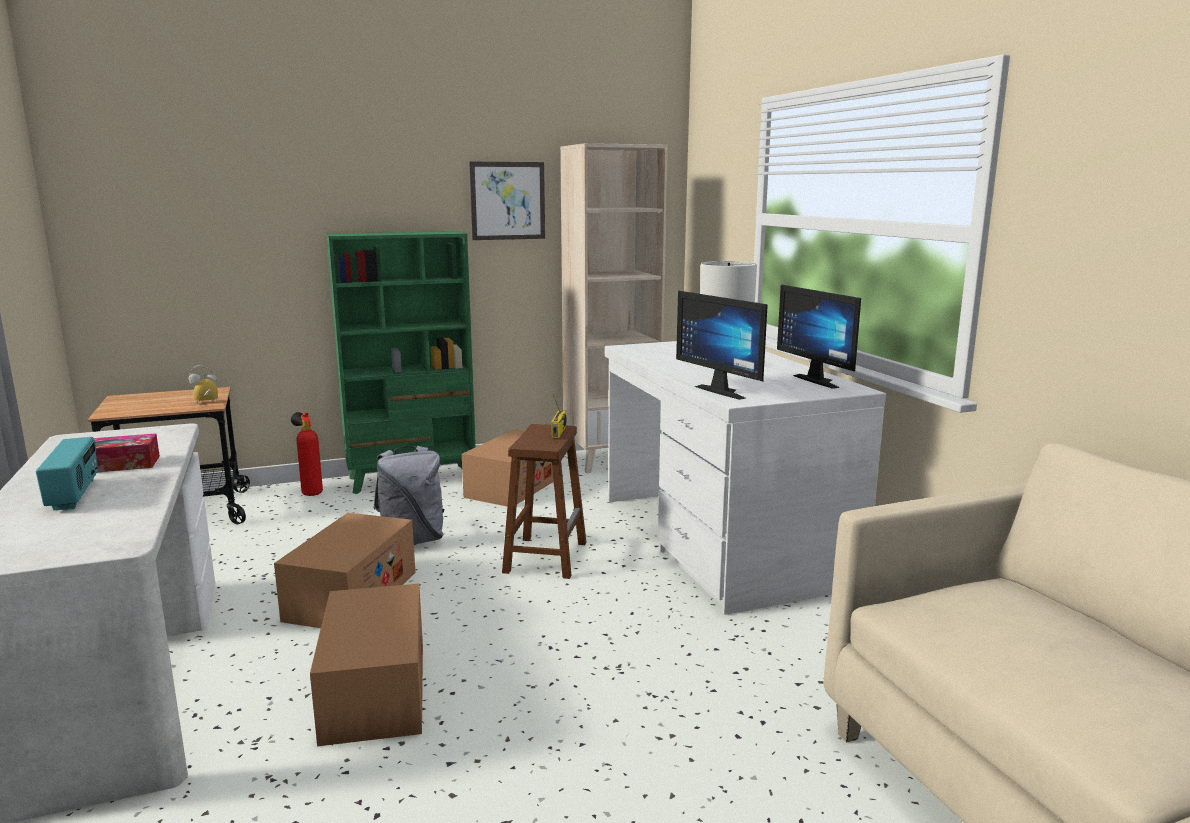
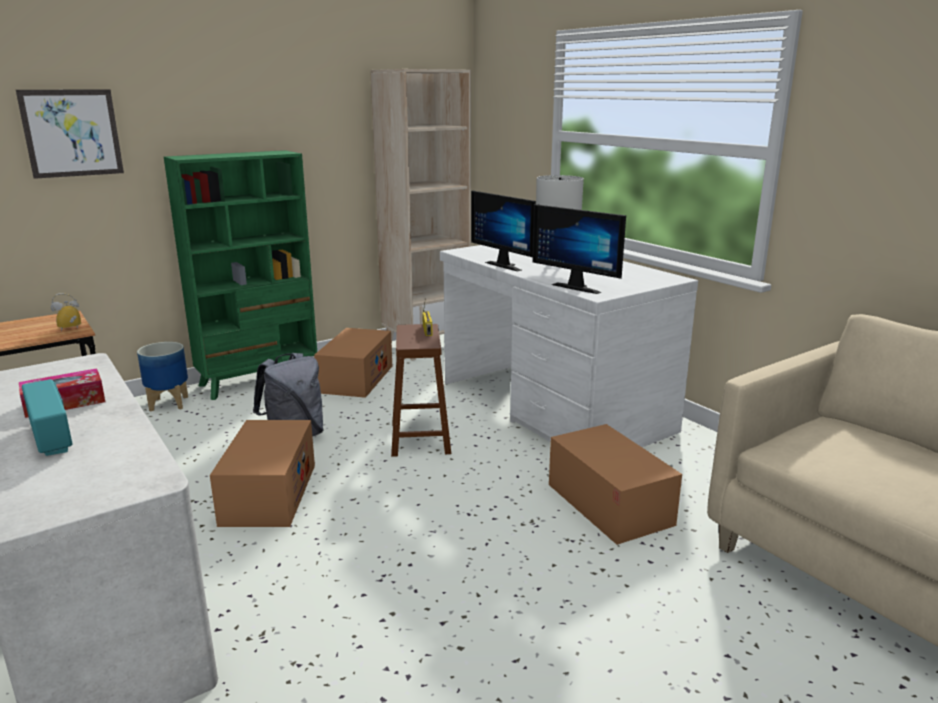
camera: 15 degrees left, 5 degrees up
(310, 493) = (169, 403): fire extinguisher -> planter
(375, 690) = (342, 573): cardboard box -> cardboard box (609, 504)
(507, 201) = (326, 120): picture -> picture (72, 133)
(821, 380) = (642, 272): monitor -> monitor (507, 265)

